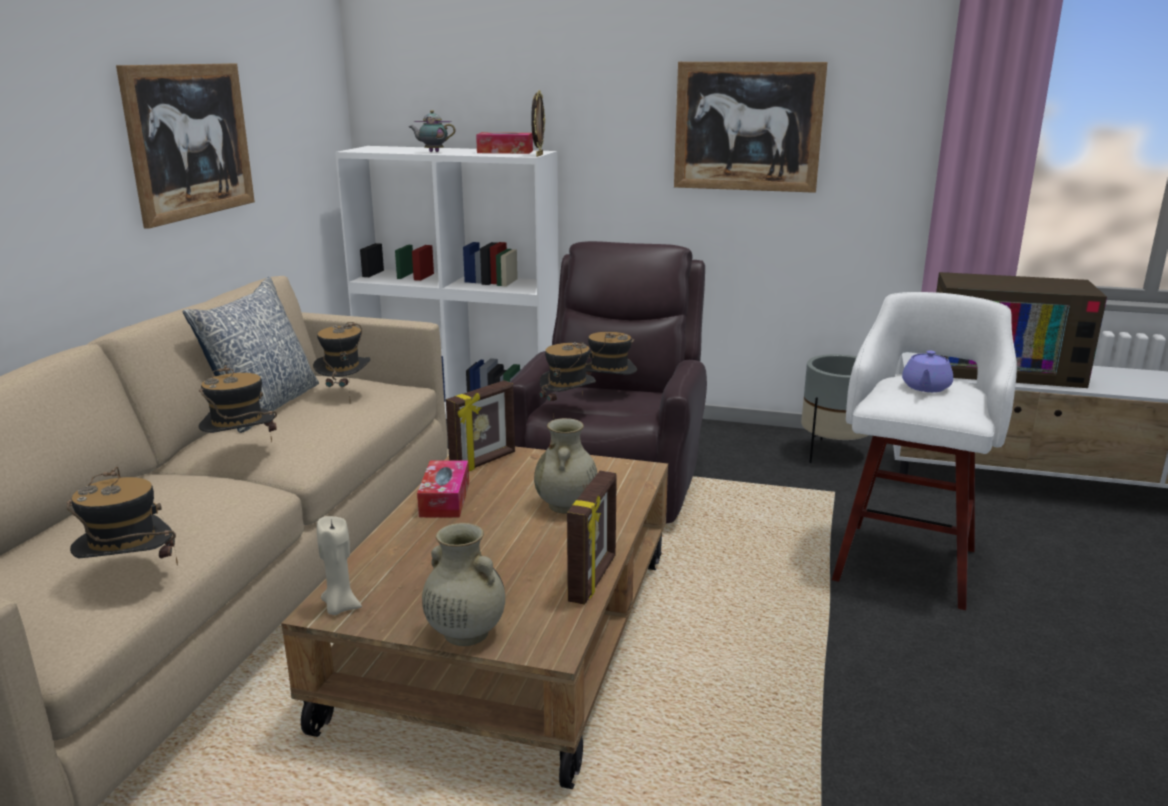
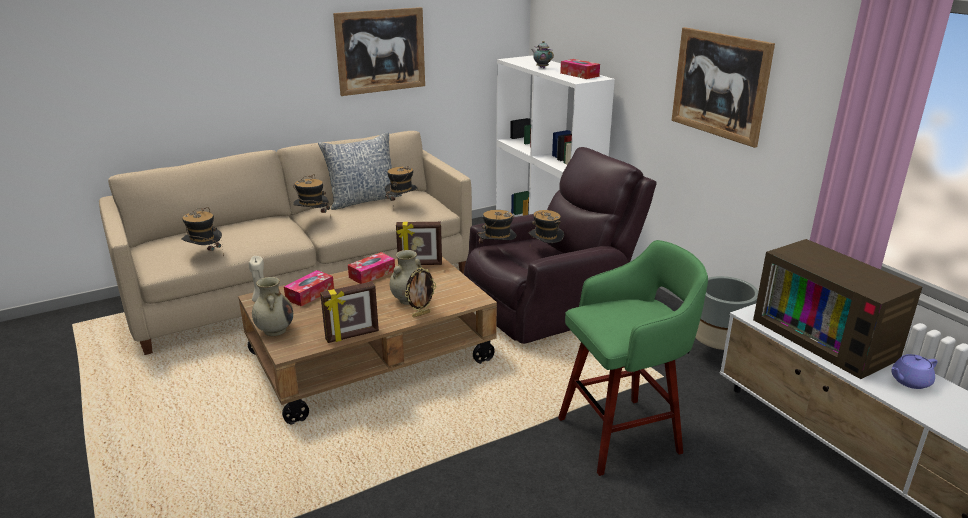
camera: 45 degrees right, 5 degrees up
(408, 562) = (310, 294): none -> tissue box
(538, 155) = (584, 82): picture frame -> picture frame (421, 314)
(906, 561) = (622, 434): white stool -> green stool
(925, 387) = (630, 313): purple teapot -> purple teapot (909, 381)

